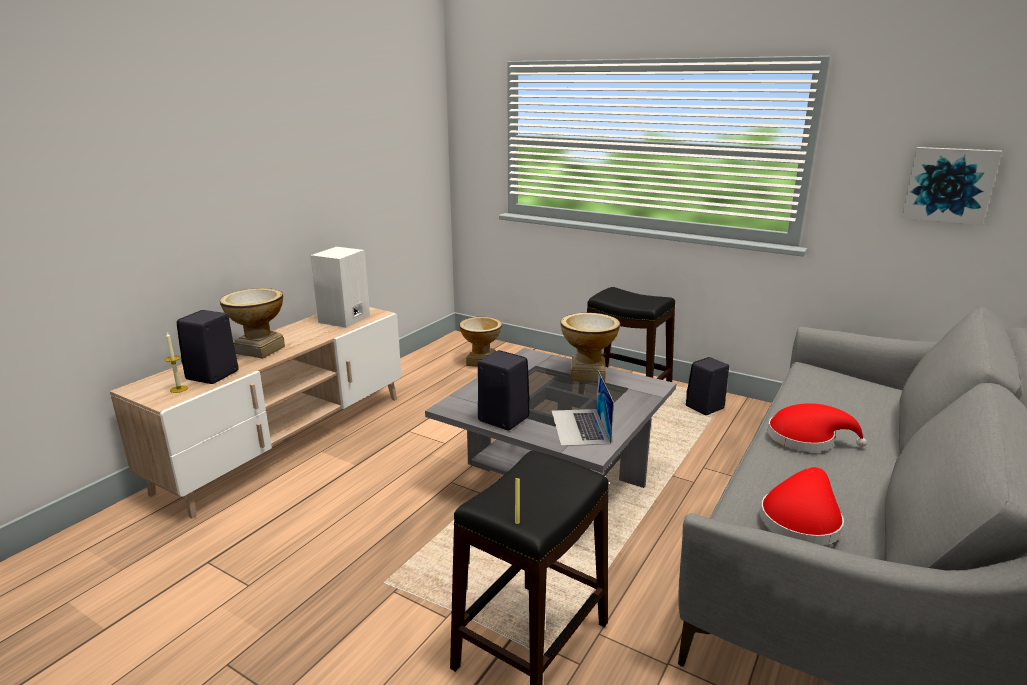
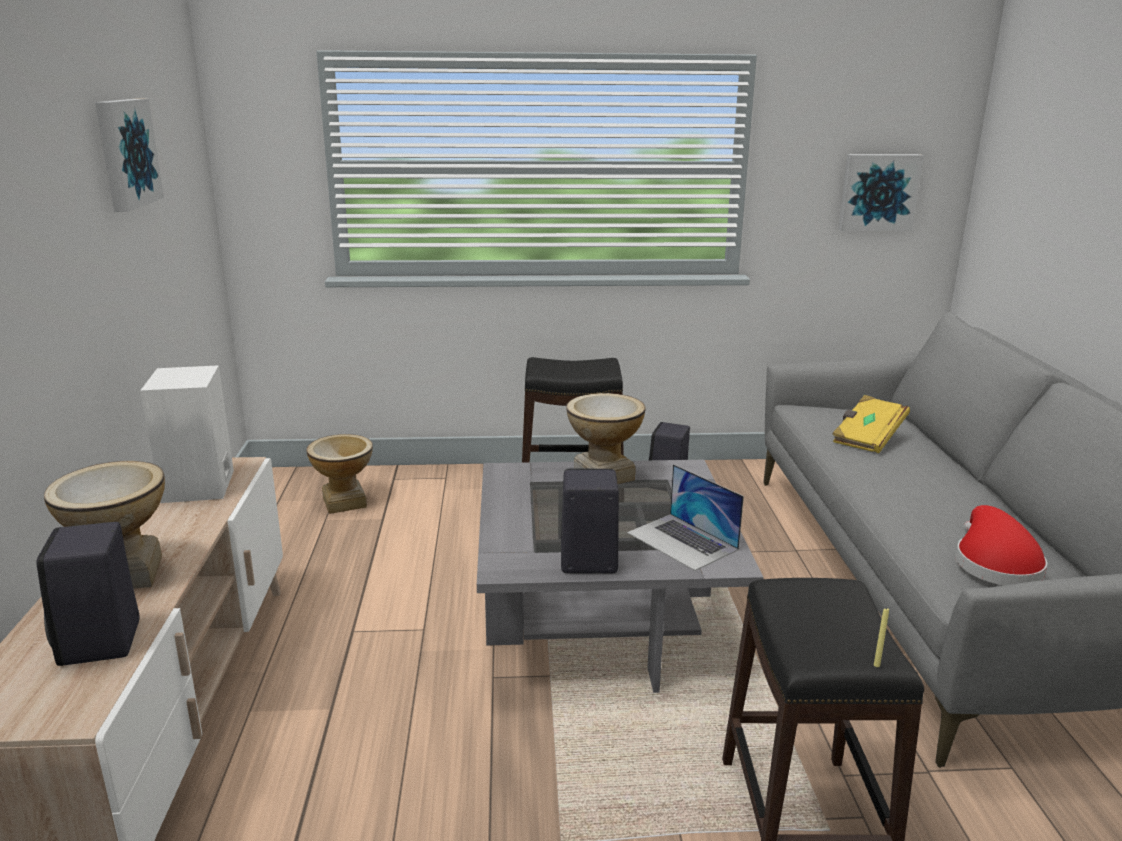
camera: 35 degrees left, 0 degrees up
(179, 389) = (70, 687): candle -> none
(353, 122) = (125, 153): none -> picture
(806, 439) = (895, 483): red hat -> none
(834, 402) = (867, 438): none -> yellow book

